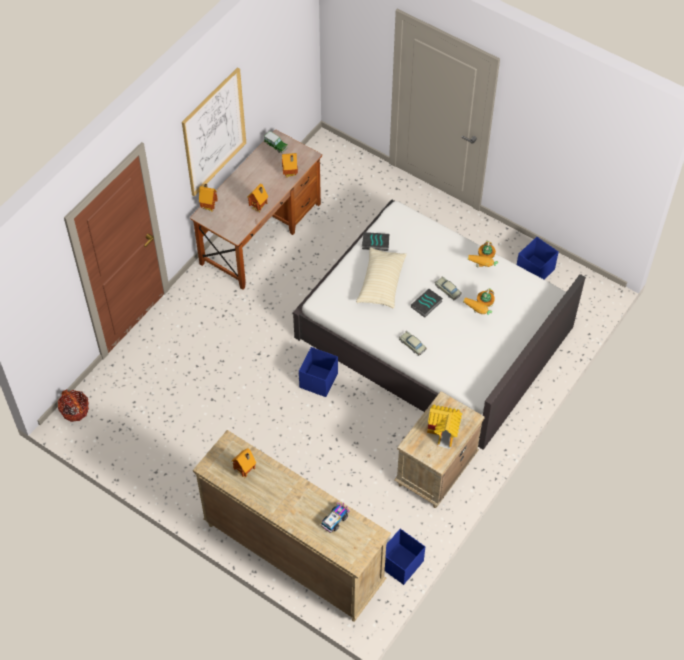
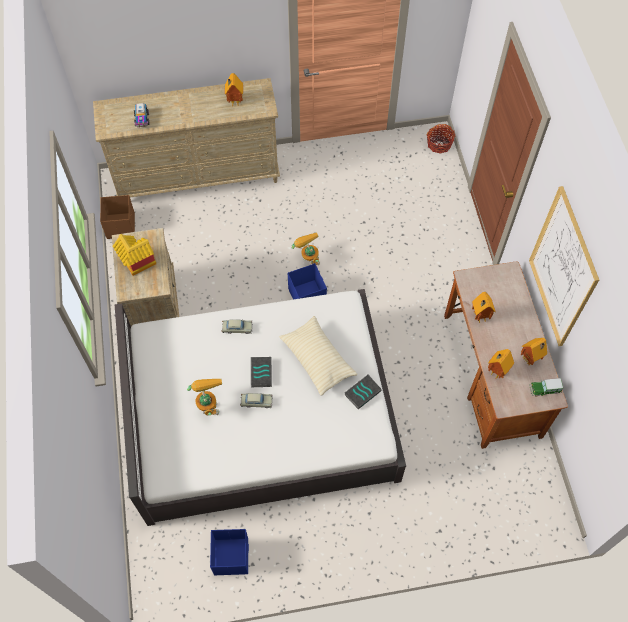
camera: 135 degrees right, 5 degrees up
(209, 207) = (516, 282): toy house -> toy house (530, 359)
(400, 564) = (121, 225): blue storage box -> brown storage box
(483, 268) = (247, 452): toy robot -> toy robot (308, 259)

